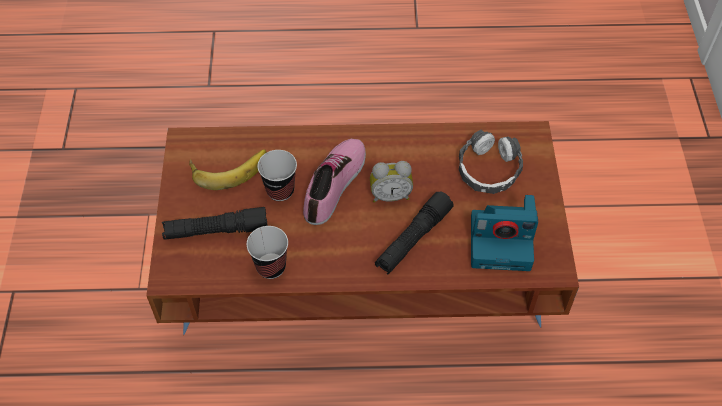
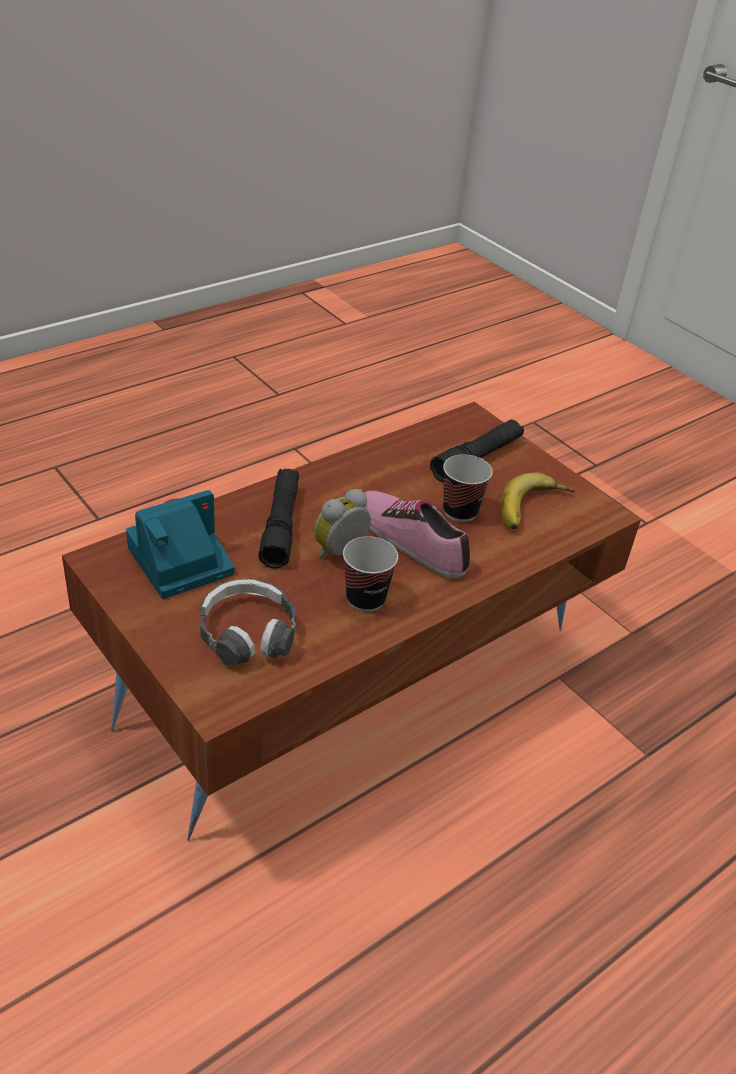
camera: 140 degrees right, 15 degrees down
(271, 267) = (396, 453): cup -> cup (365, 599)
(335, 185) = (411, 539): shoe -> shoe turned 150 degrees clockwise

